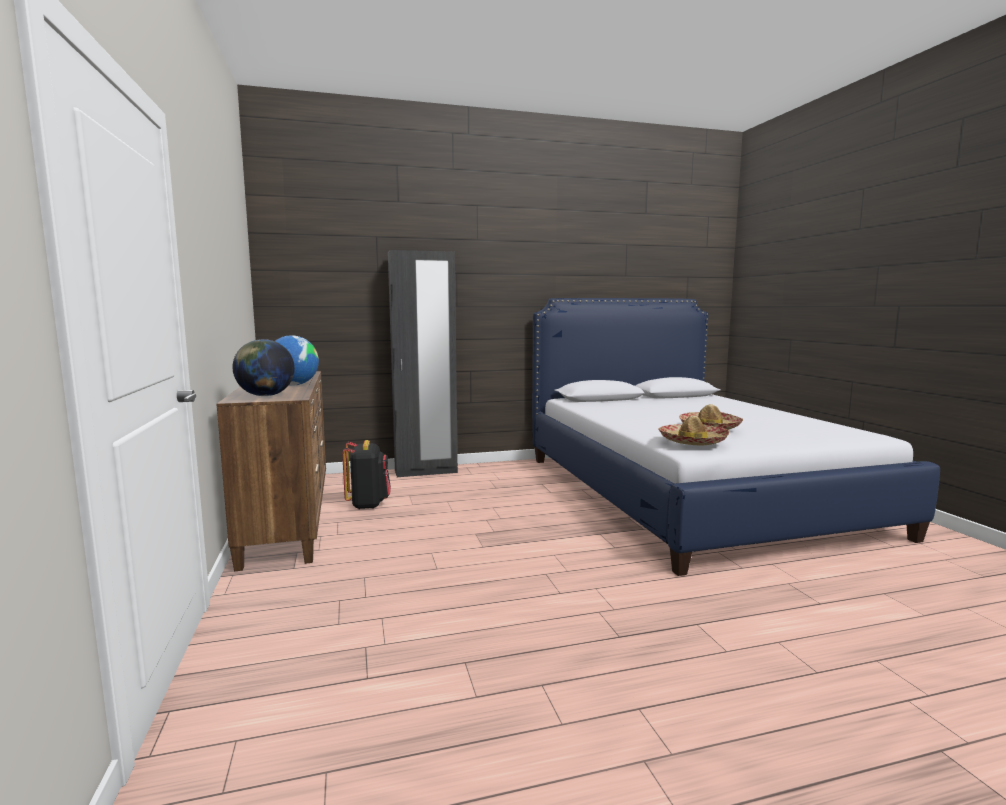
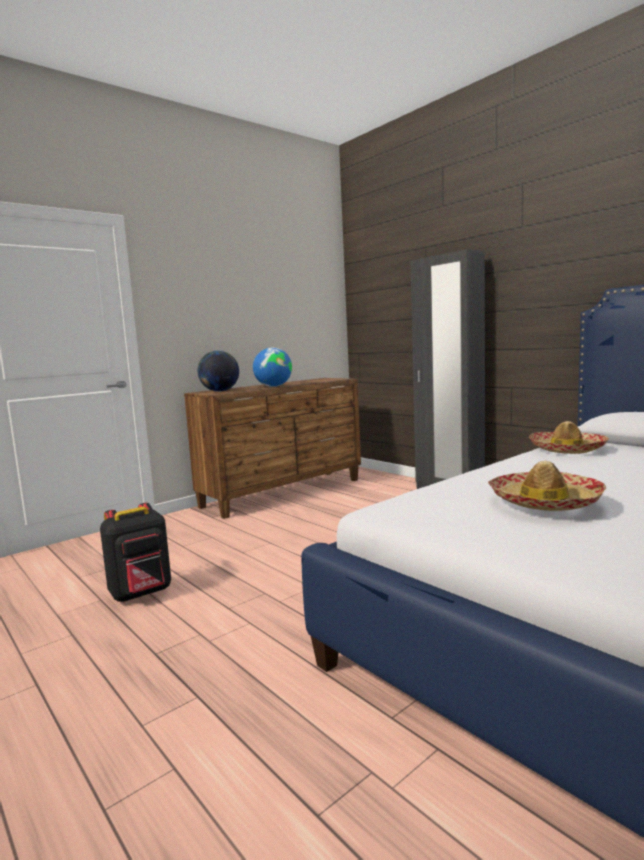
camera: 65 degrees right, 0 degrees up
(368, 504) = (342, 499): black backpack -> black backpack (141, 593)
(693, 441) = (423, 504): hat -> hat (567, 449)

